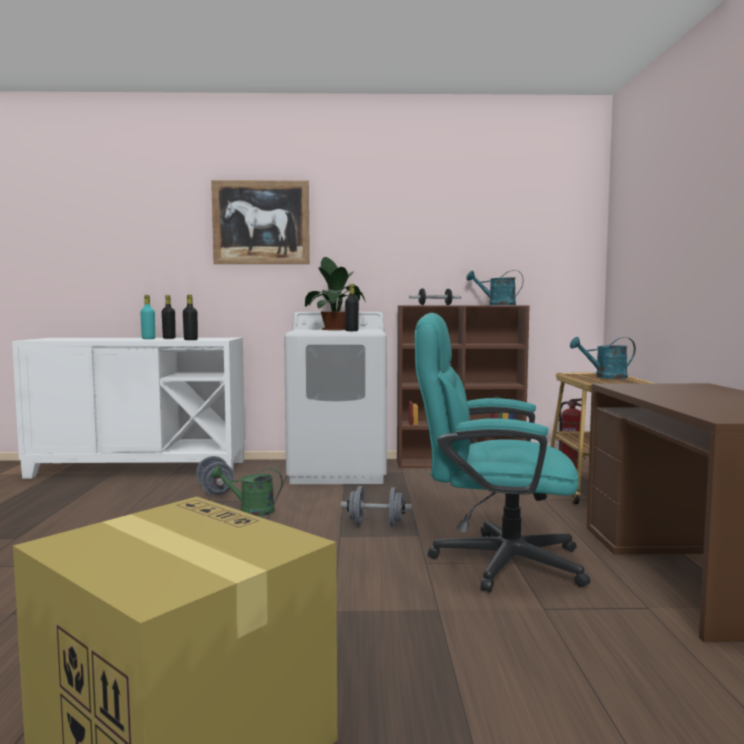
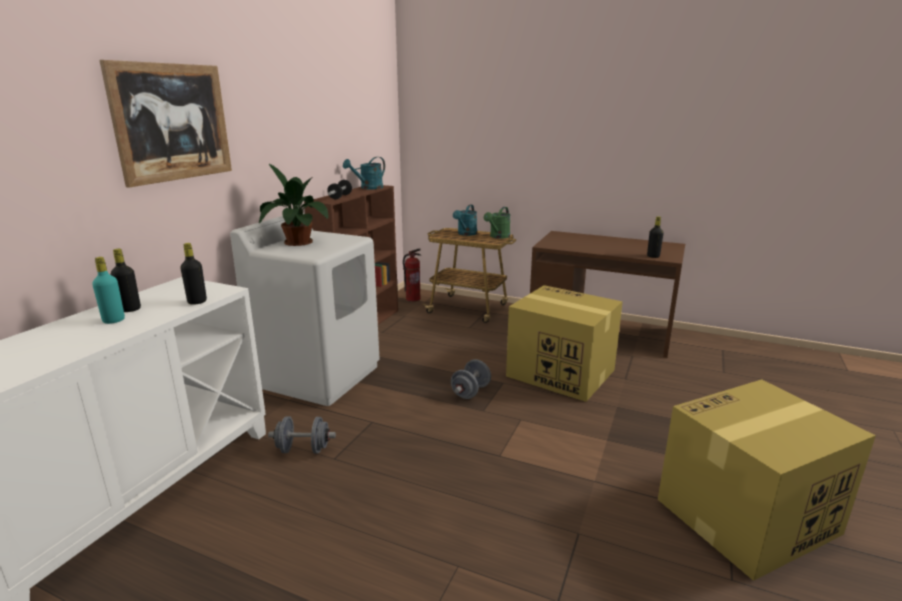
camera: 65 degrees left, 15 degrees up
(250, 511) = (388, 439): green watering can -> green watering can (498, 237)
(351, 331) = (345, 242): black bottle -> black bottle (653, 256)
(492, 561) = (559, 373): turquoise office chair -> cardboard box

